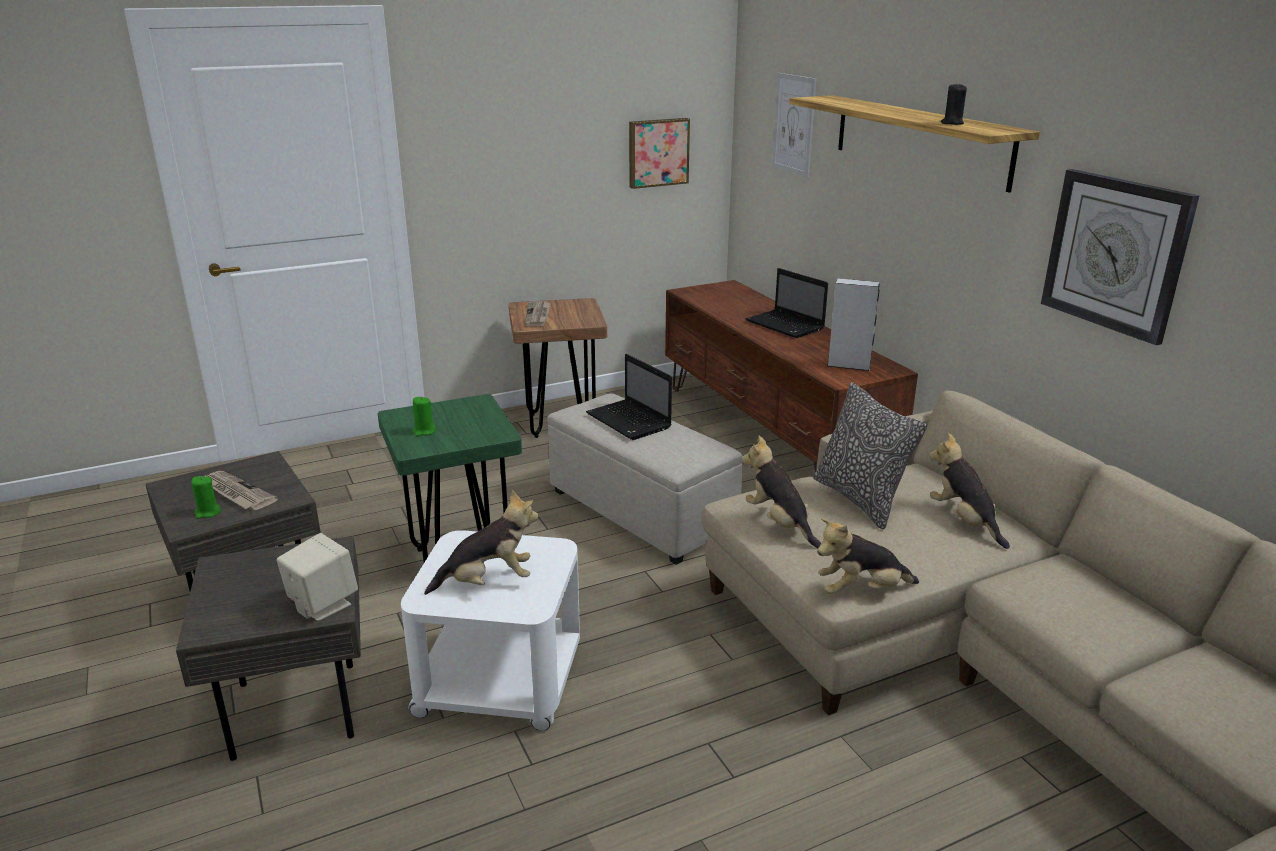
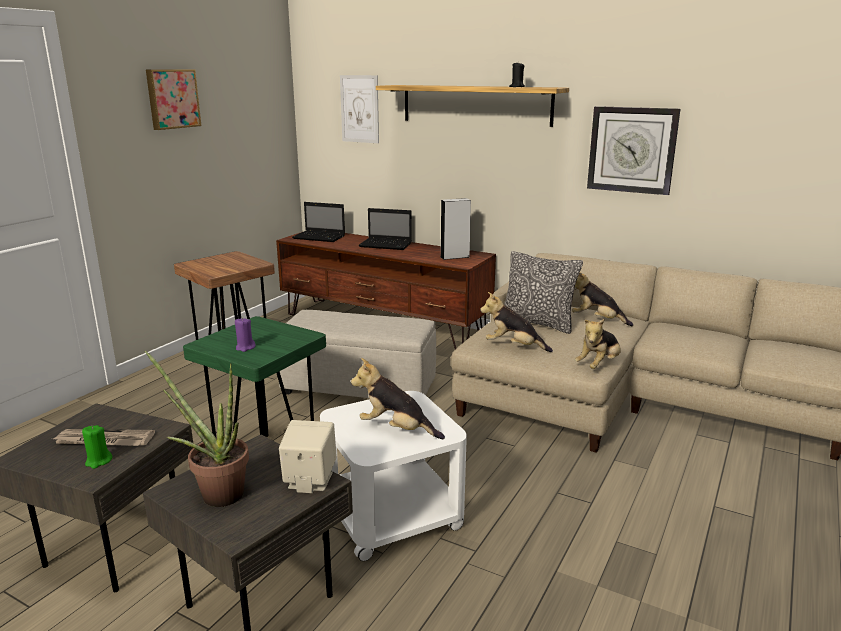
camera: 35 degrees left, 5 degrees down
(241, 582) = (215, 493): none -> potted plant
(424, 431) = (245, 347): green candle -> purple candle
(488, 582) = (396, 429): plush toy -> plush toy turned 105 degrees counterclockwise
(538, 316) = (212, 267): newspaper -> none
(630, 421) = (344, 320): laptop -> laptop (320, 237)
(657, 152) = (255, 138): picture -> picture (172, 99)

